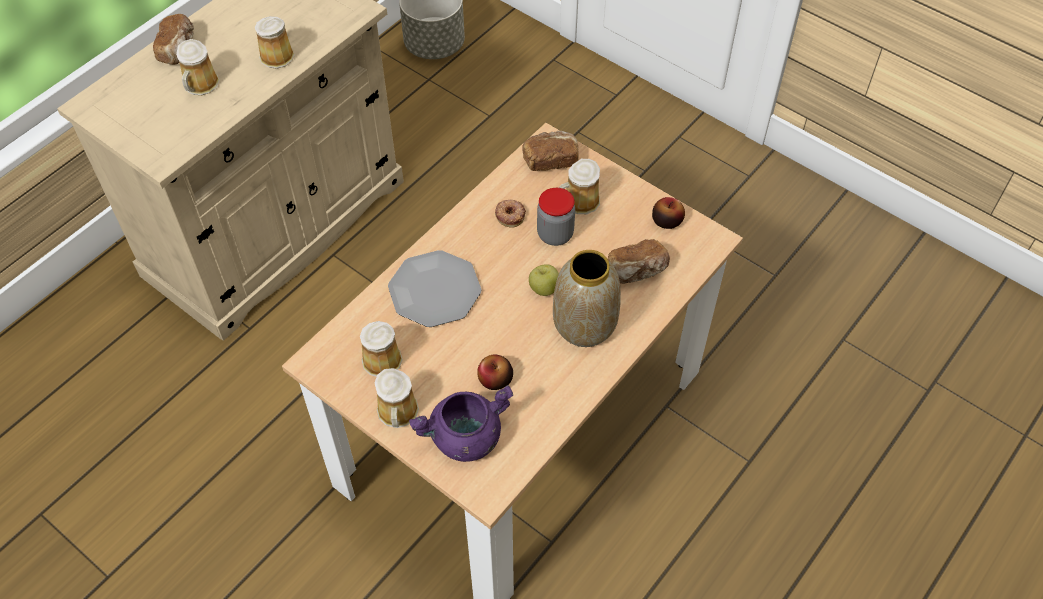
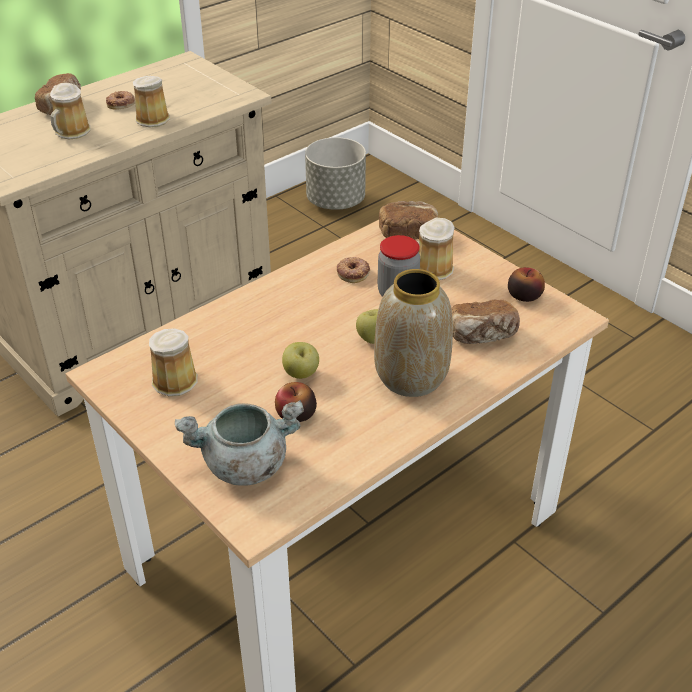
camera: 10 degrees right, 15 degrees down
(238, 38) = (121, 103): none -> donut
(397, 413) = (175, 432): mug -> none
(435, 290) = (253, 326): plate -> none
(465, 438) = (245, 466): purple cooking pot -> grey cooking pot
(489, 336) = (301, 374): none -> apple

